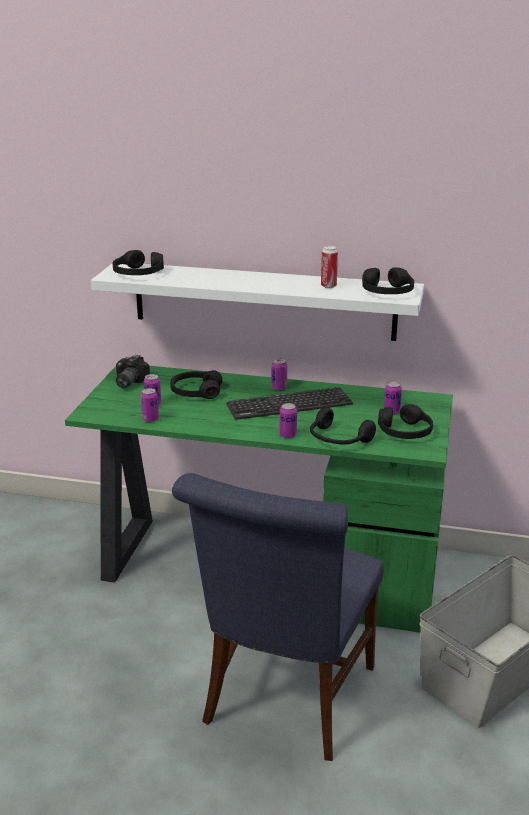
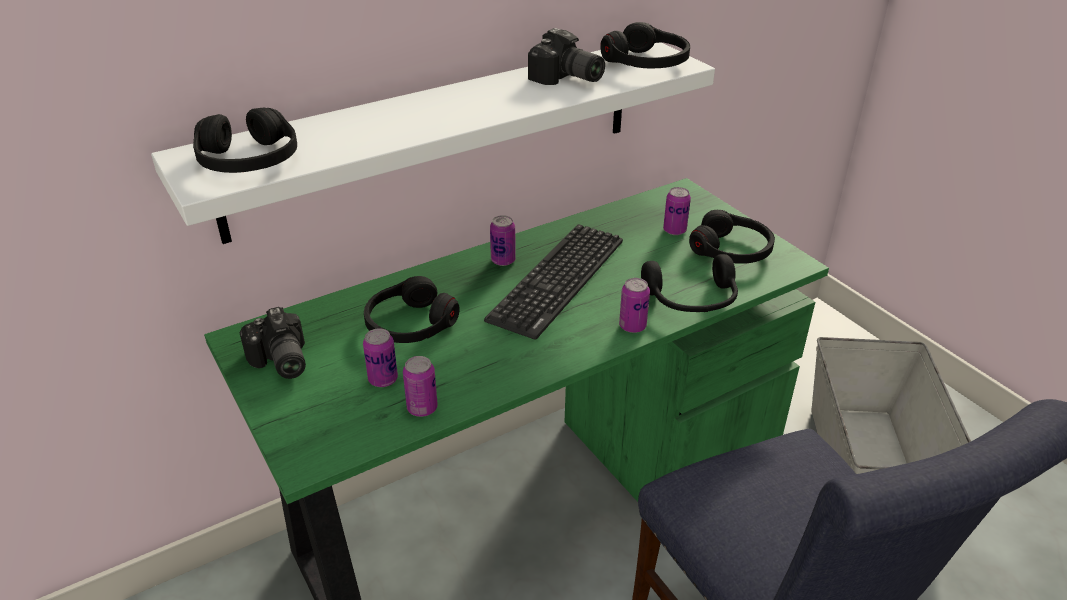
camera: 45 degrees left, 10 degrees up
(328, 286) = (566, 79): can -> camera

